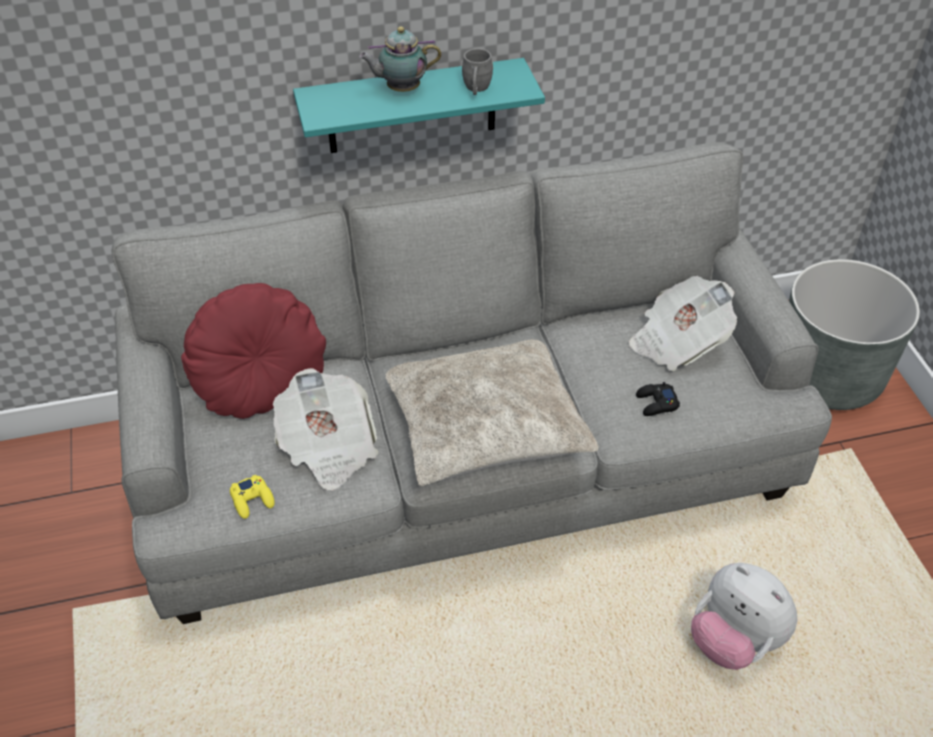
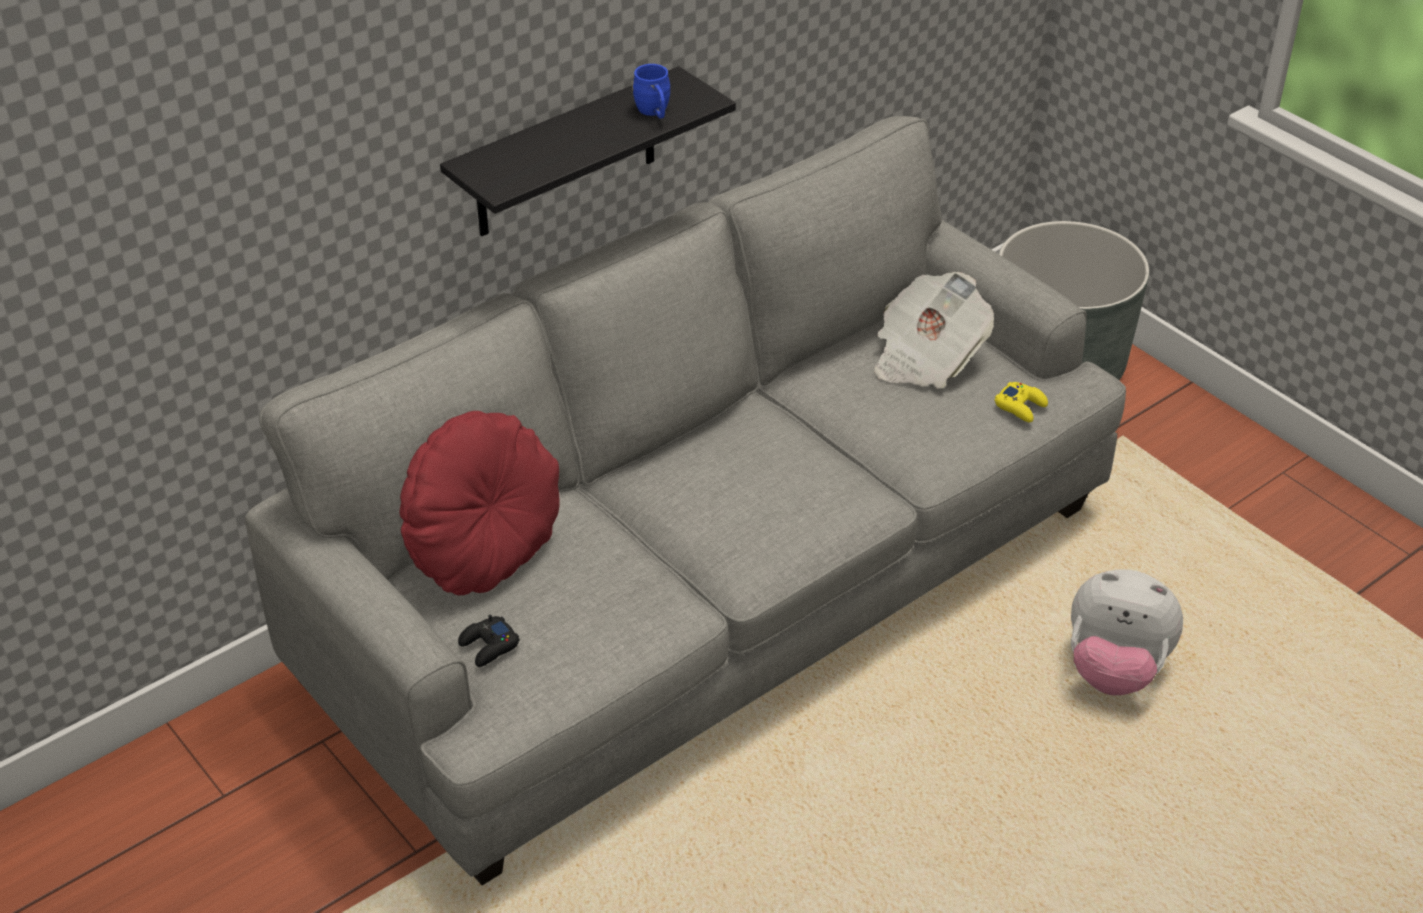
camera: 25 degrees left, 5 degrees down
(252, 500) = (561, 673): yellow game controller -> yellow game controller (1021, 406)
(328, 447) = (609, 590): newspaper -> none
(401, 89) = (568, 133): teapot -> none
(411, 107) = (565, 155): turquoise shelf -> black shelf
(476, 89) = (654, 112): grey mug -> blue mug
(486, 428) = (778, 511): beige pillow -> none
(656, 403) = (944, 427): black game controller -> black game controller (489, 646)

